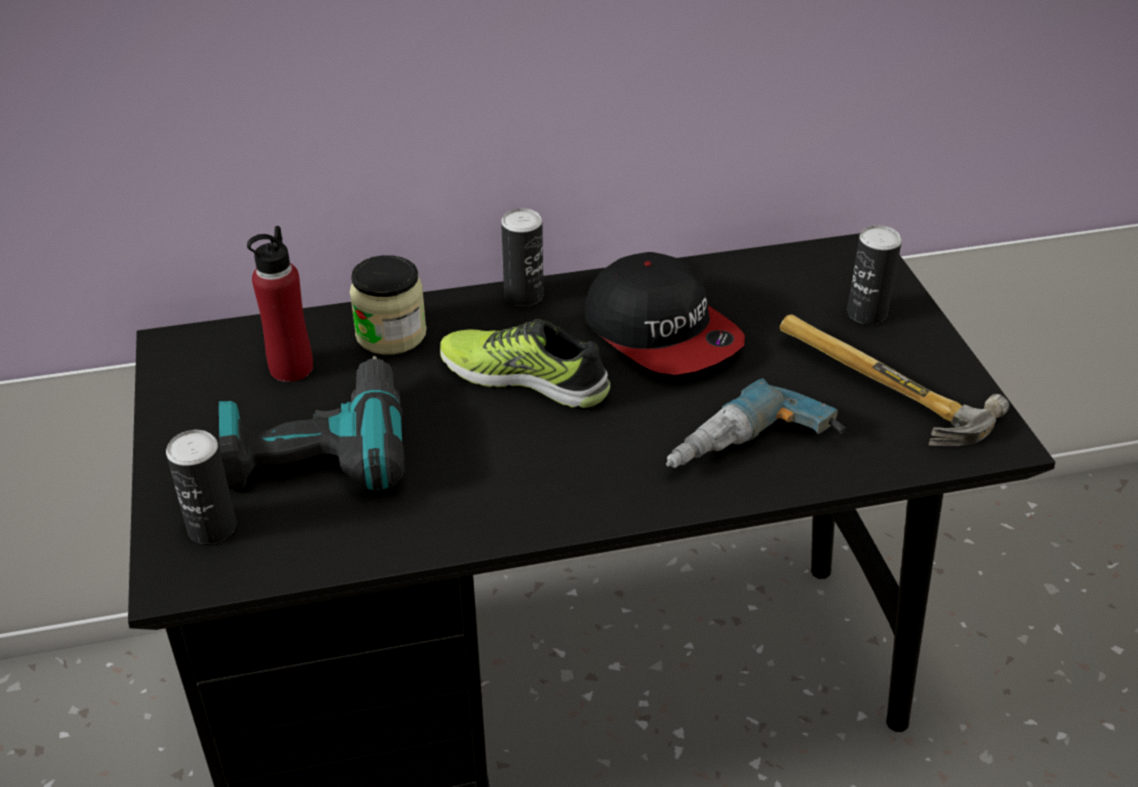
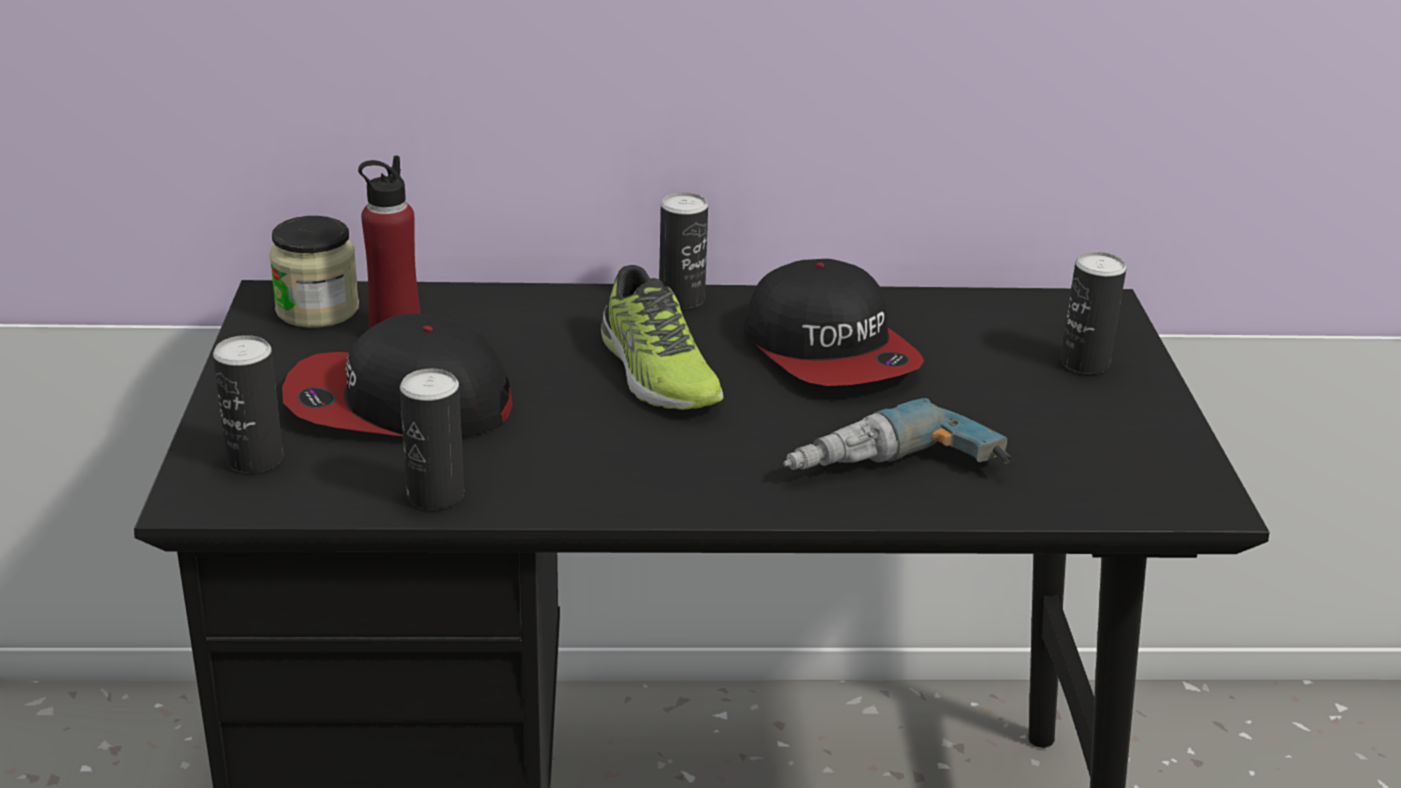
camera: 10 degrees right, 10 degrees down
(318, 446) = (398, 404): power drill -> cap
(381, 539) = (435, 495): none -> can
(391, 334) = (517, 316): jar -> jar (317, 310)
(526, 377) = (655, 372): shoe -> shoe turned 150 degrees counterclockwise
(876, 392) = (1068, 437): hammer -> none

